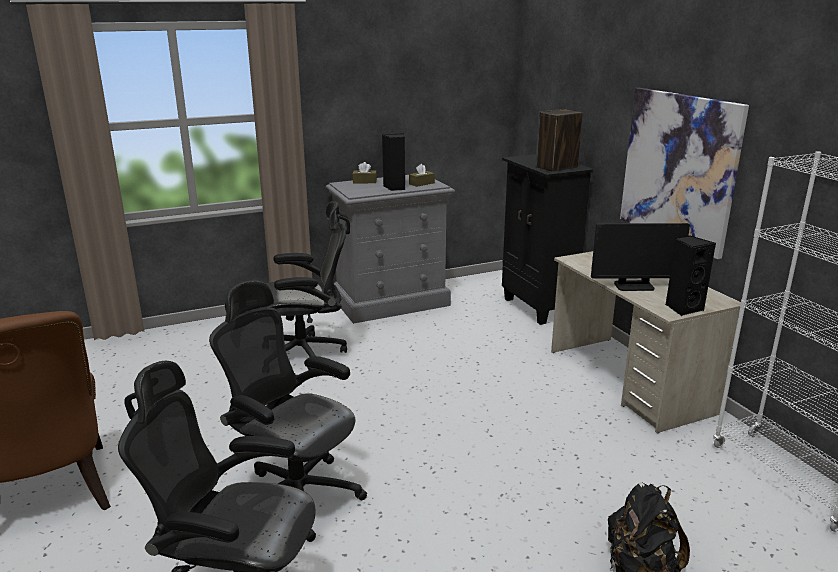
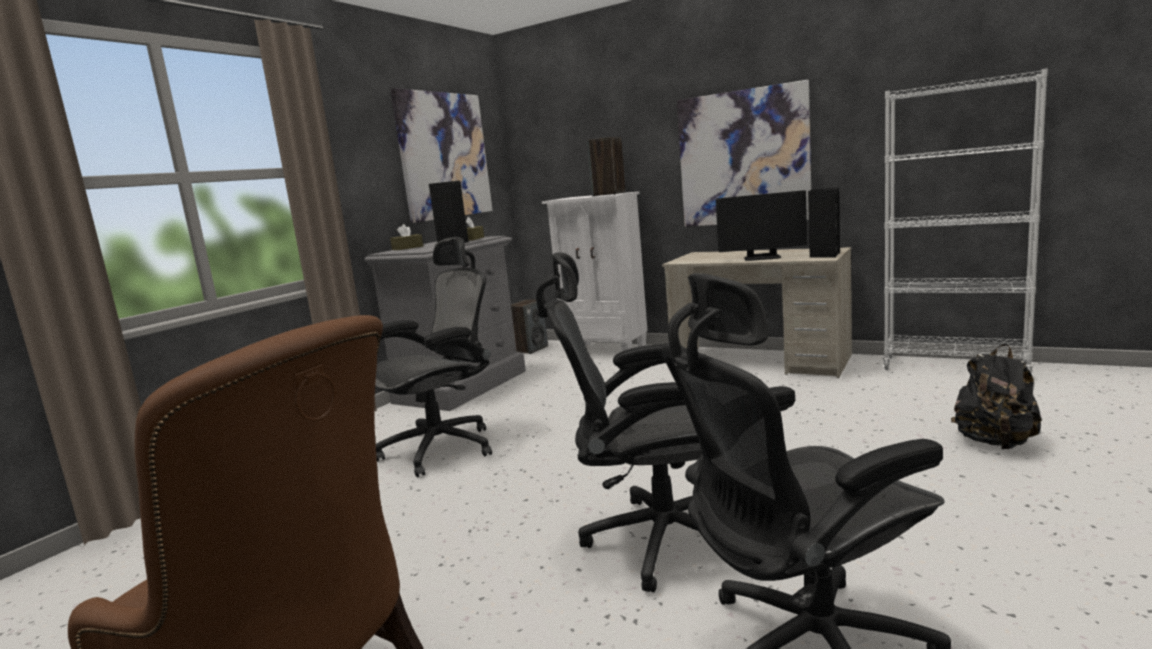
camera: 35 degrees left, 10 degrees down
(431, 98) = (444, 156): none -> picture
(489, 282) = (530, 349): none -> speaker
(537, 309) = (605, 350): black cabinet -> white cabinet
(634, 286) = (762, 258): monitor -> monitor turned 45 degrees clockwise

